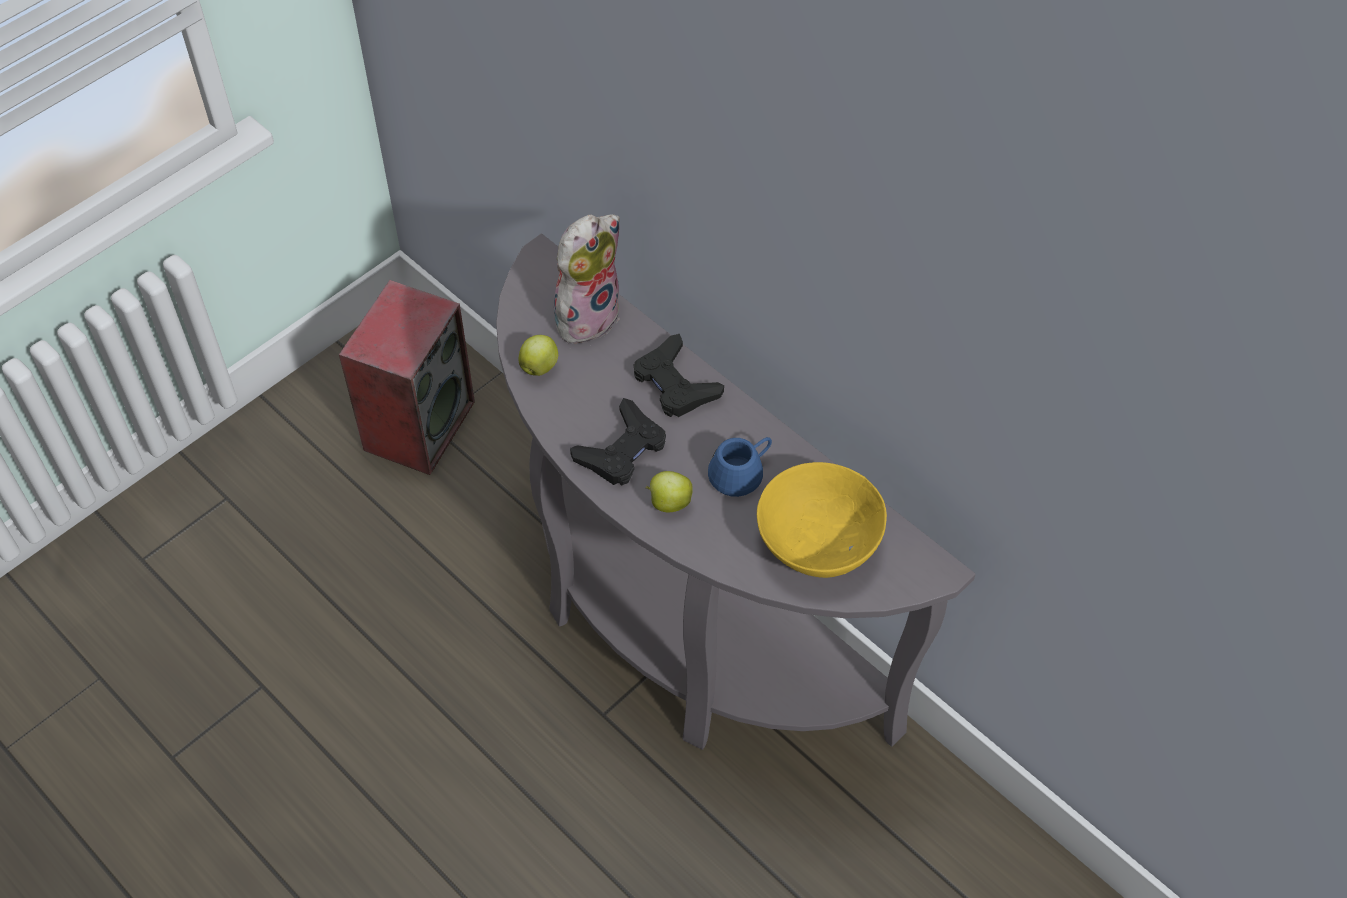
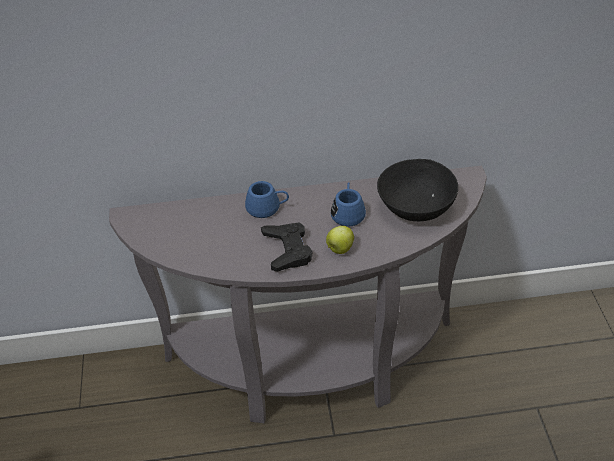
camera: 50 degrees left, 10 degrees down
(419, 424) = (72, 413): speaker -> none
(539, 366) = (197, 254): apple -> none
(586, 315) = (185, 218): plush toy -> none
(675, 383) = (267, 208): black game controller -> blue mug
(817, 541) = (415, 207): yellow bowl -> black bowl

